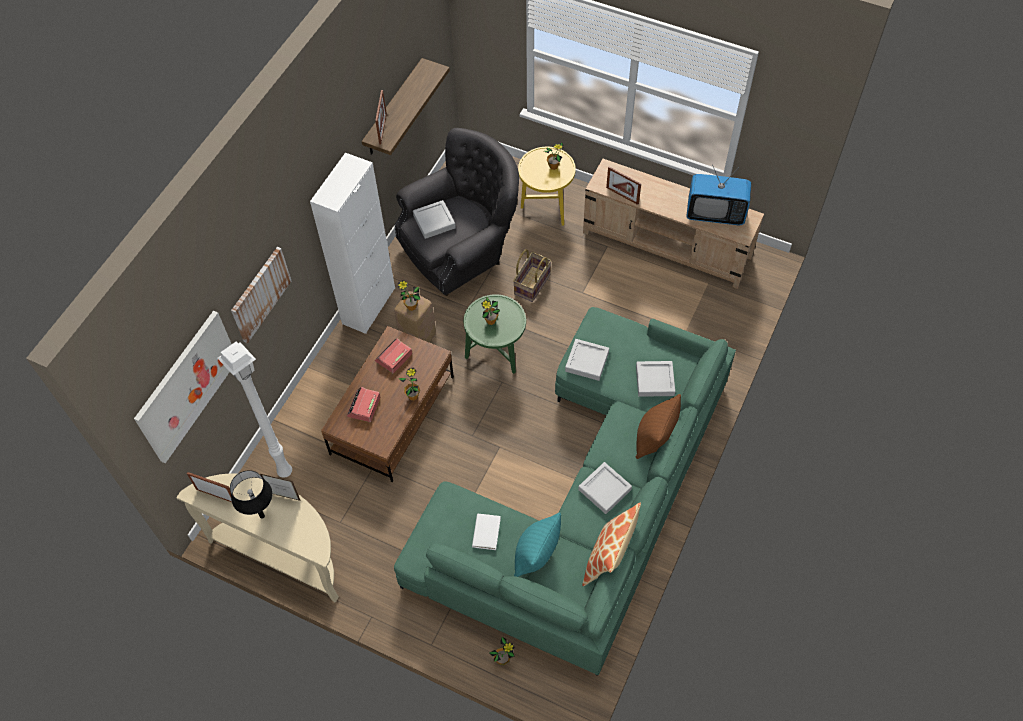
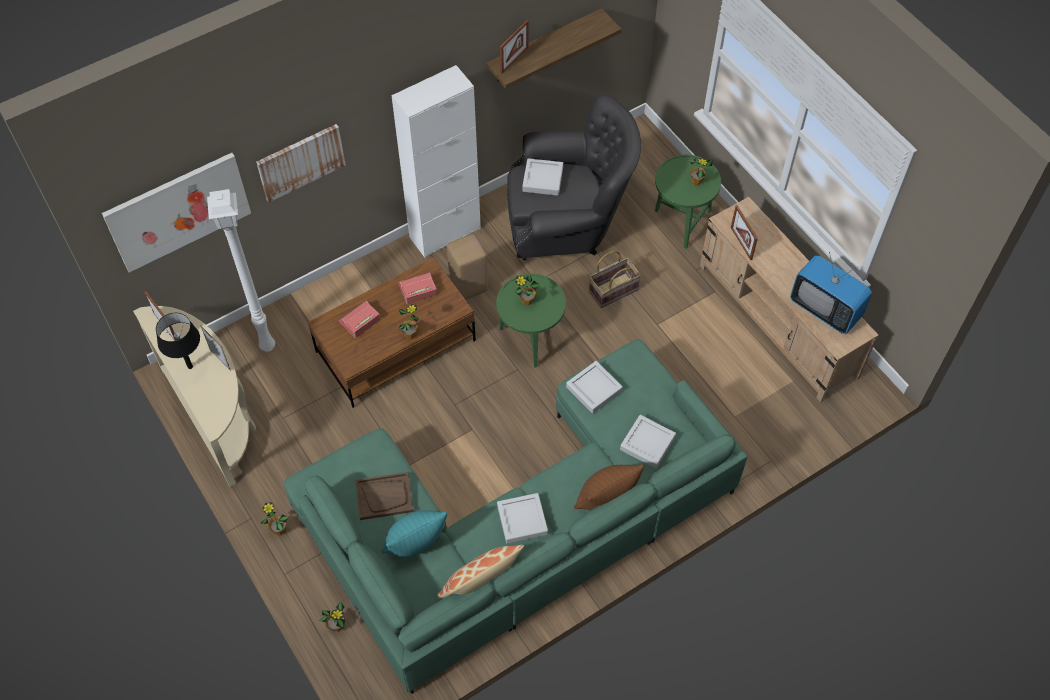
camera: 30 degrees right, 0 degrees up
(411, 307) = (464, 250): potted plant -> potted plant (279, 530)
(486, 532) = (384, 496): white book -> brown tray
(546, 207) = (681, 222): yellow side table -> green side table

